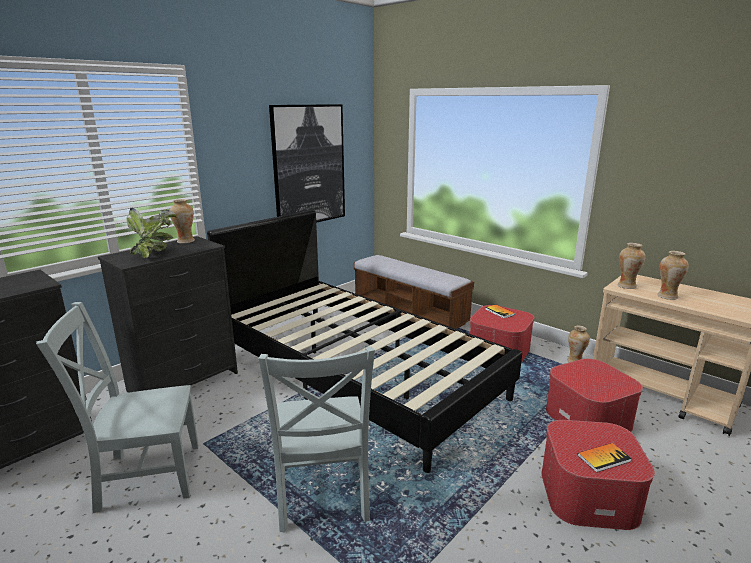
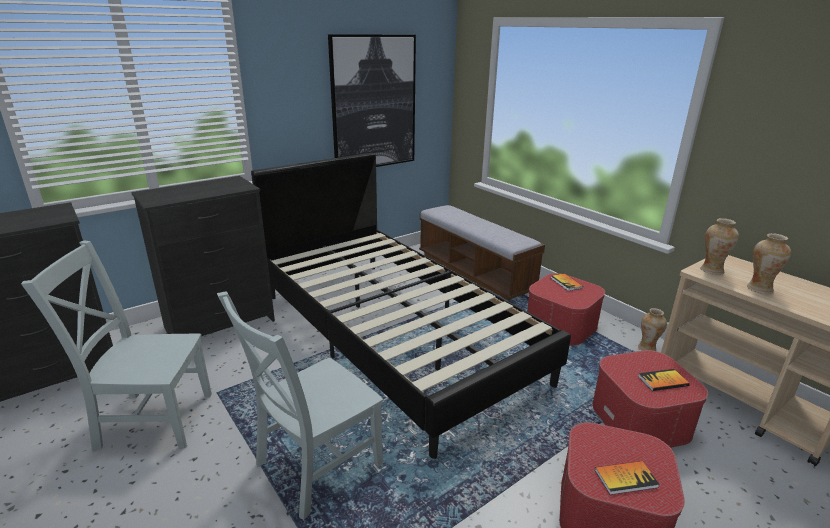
camera: 10 degrees right, 5 degrees up
(154, 254) = (186, 193): potted plant -> none
(185, 241) = (224, 181): vase -> none
(322, 496) = (314, 467): grey chair -> grey chair turned 45 degrees clockwise
(605, 381) = (663, 381): none -> book

